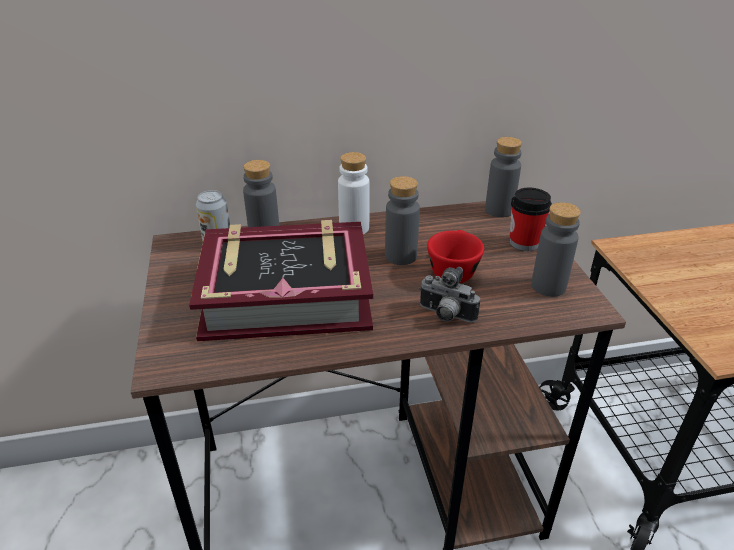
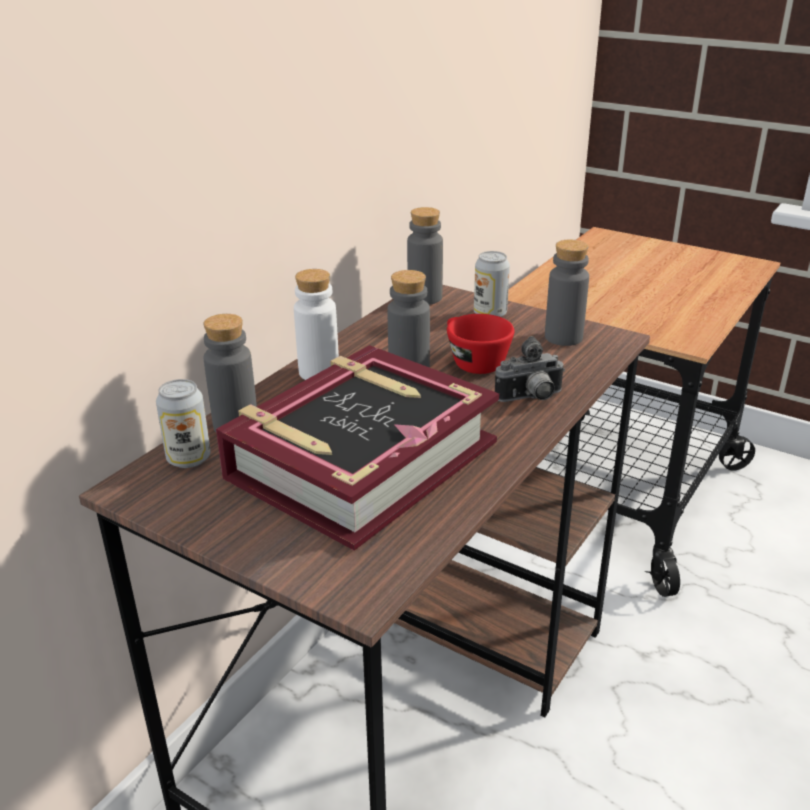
camera: 45 degrees left, 5 degrees down
(524, 243) = (490, 314): cup -> can

